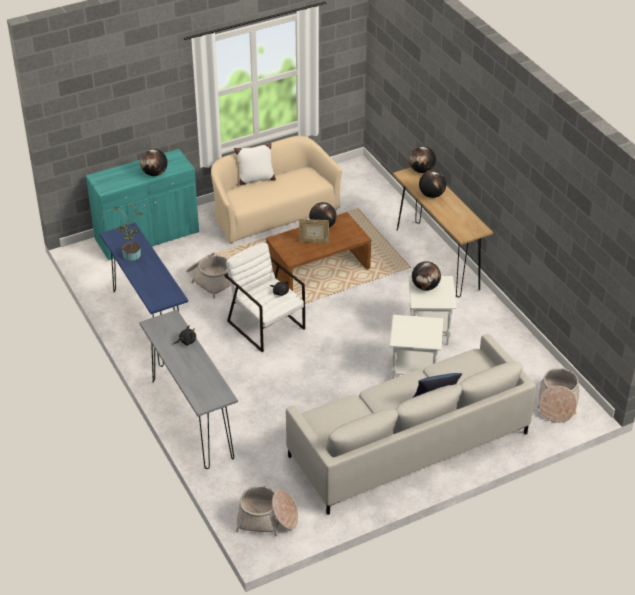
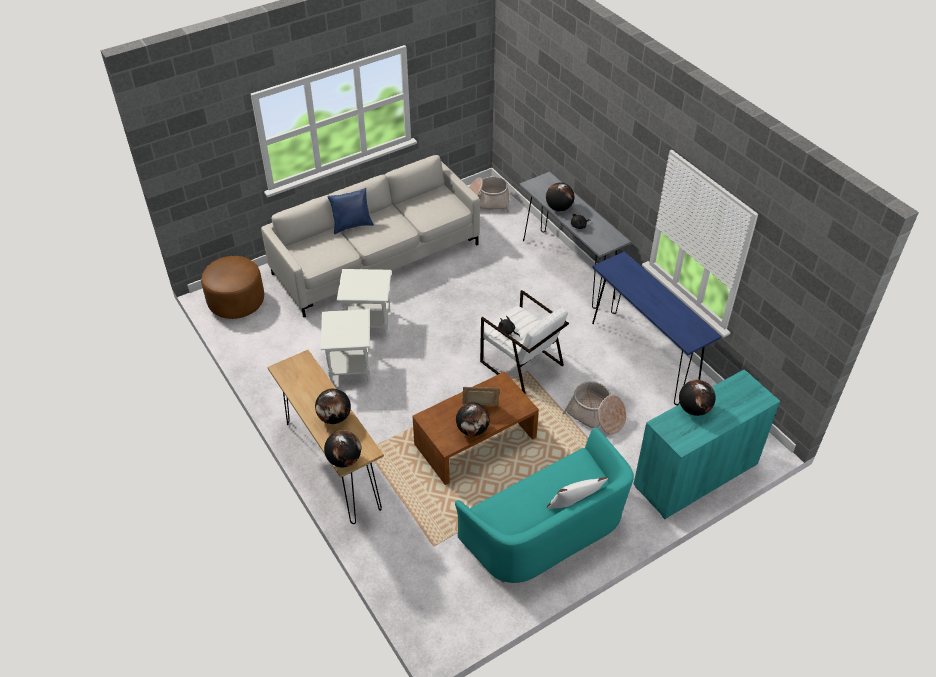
camera: 175 degrees right, 5 degrees up
(131, 256) = (671, 309): potted plant -> none
(273, 212) = (547, 530): beige sofa -> turquoise sofa
(425, 287) = (351, 332): globe -> globe (558, 208)
(557, 403) = (236, 302): basket -> brown ottoman

